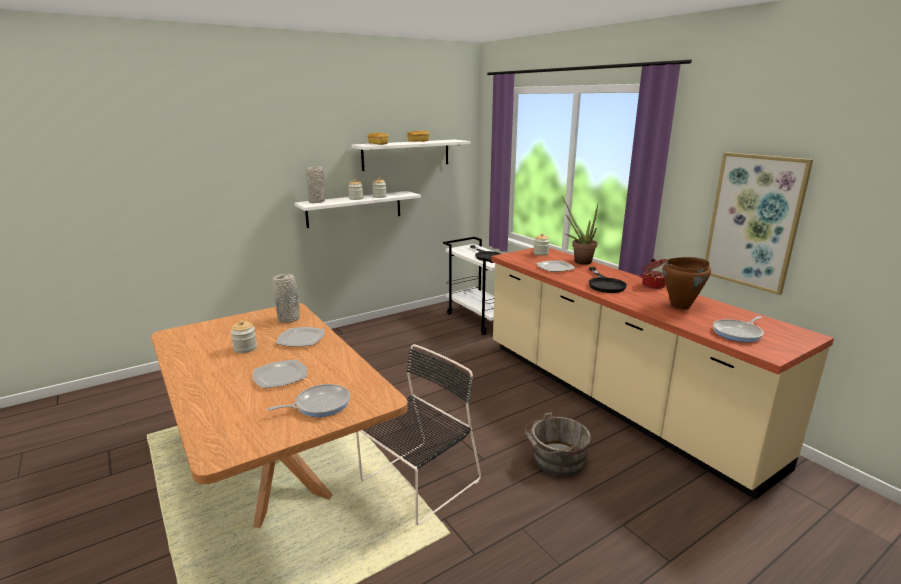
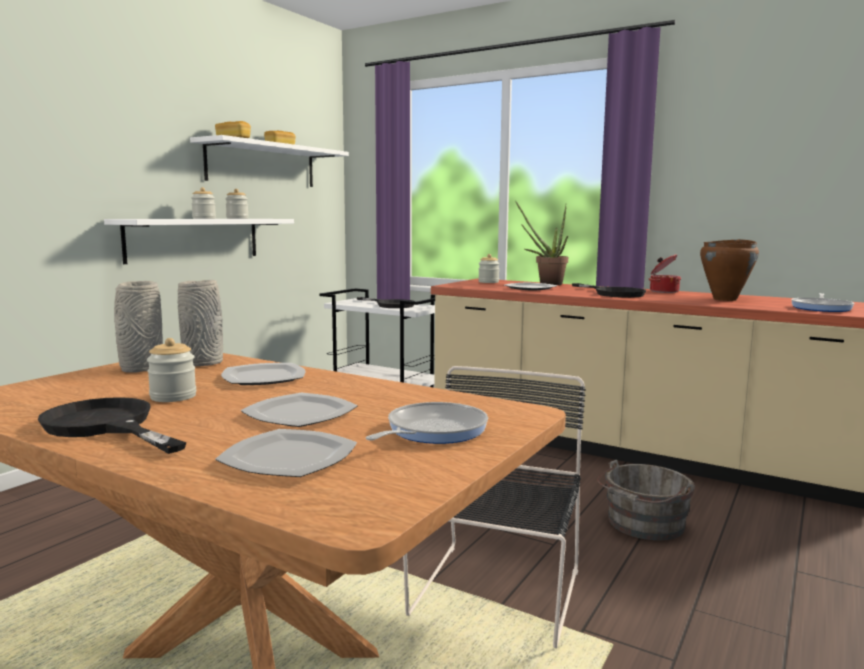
camera: 25 degrees left, 10 degrees down
(198, 367) = (106, 426): none -> black frying pan
(238, 409) = (288, 457): none -> plate
(316, 202) = (144, 218): grey vase -> grey vase (140, 368)
(753, 221) = (768, 199): picture -> none

